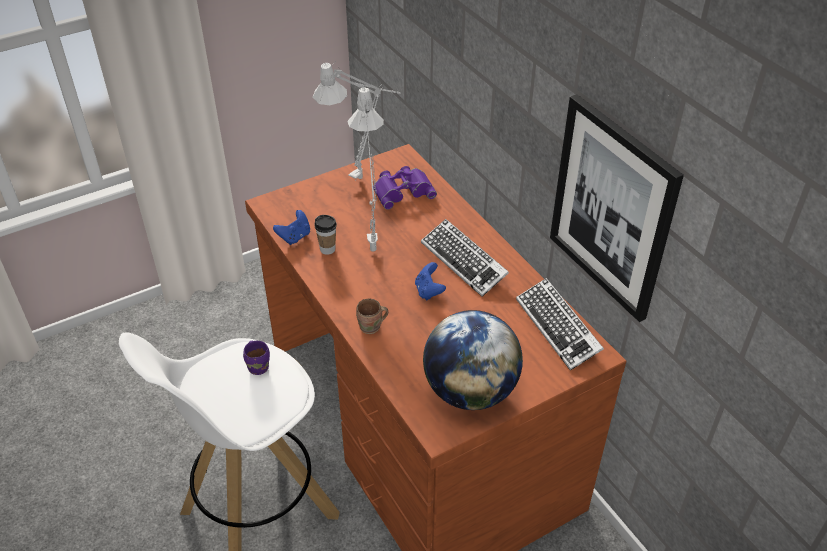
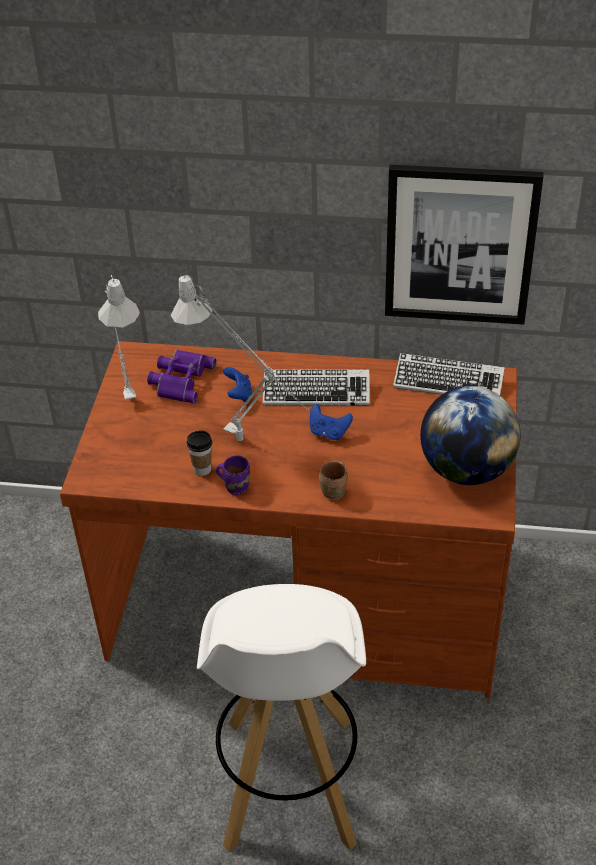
camera: 50 degrees left, 0 degrees up
(259, 366) = (267, 609): purple mug -> purple mug (236, 486)
(294, 237) = (158, 483): blue game controller -> blue game controller (239, 395)

